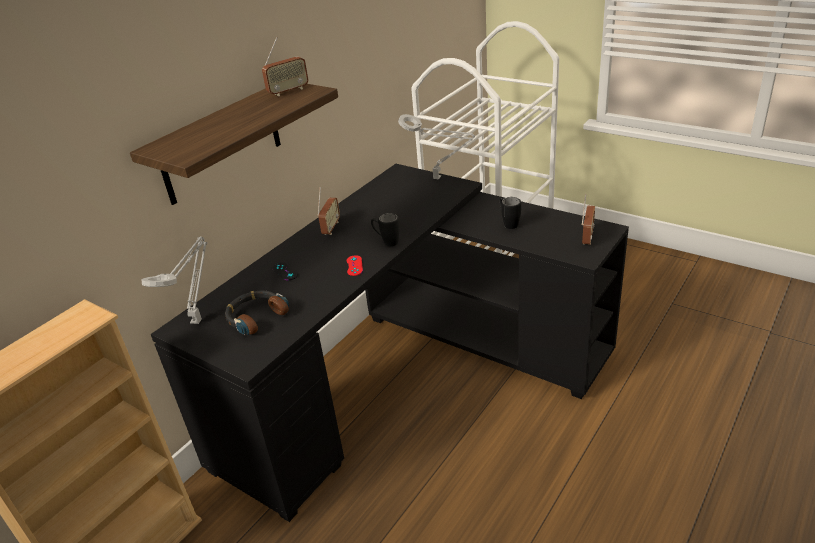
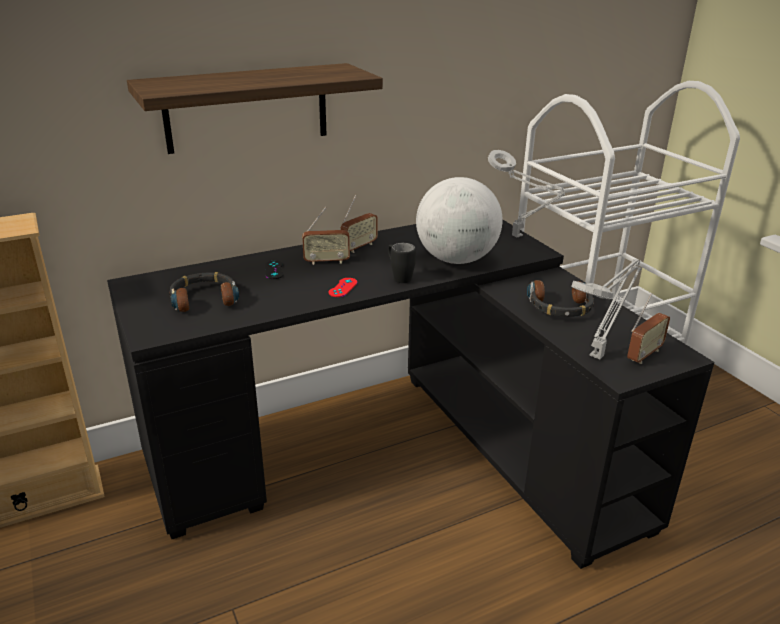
camera: 25 degrees right, 5 degrees down
(197, 320) = (155, 283): grey table lamp -> grey table lamp (598, 355)
(288, 91) = (334, 70): radio -> radio (326, 261)
(413, 212) = (456, 260): none -> globe
(508, 223) = (560, 307): black mug -> headphones

